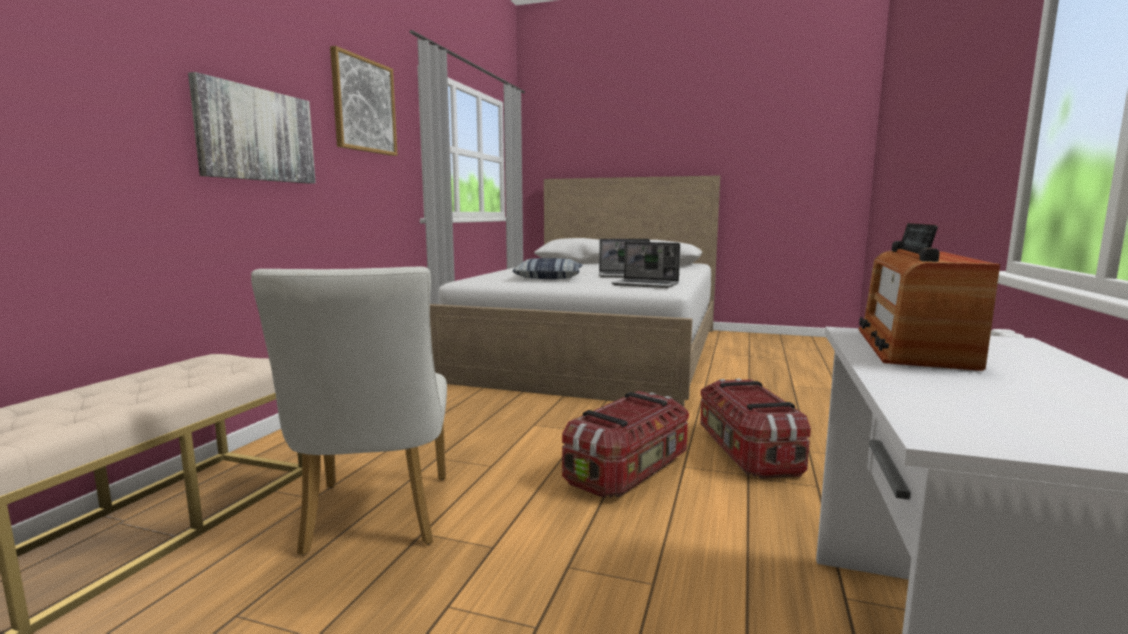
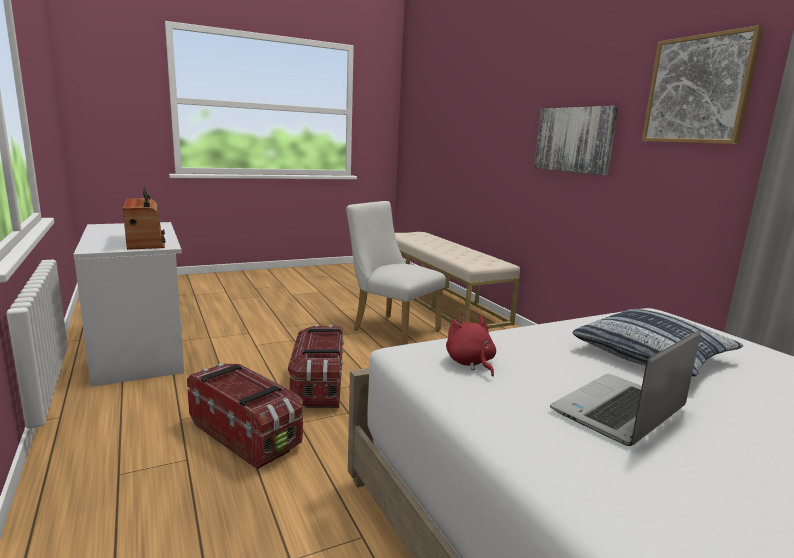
camera: 135 degrees right, 5 degrees up
(646, 285) = (470, 363): laptop -> red plush toy

